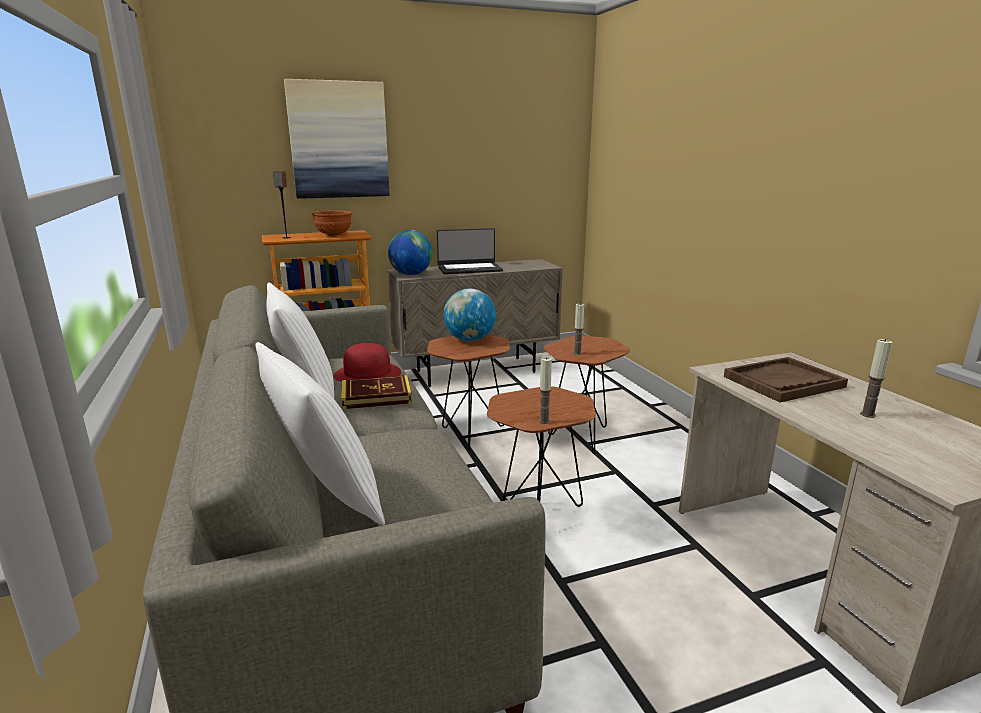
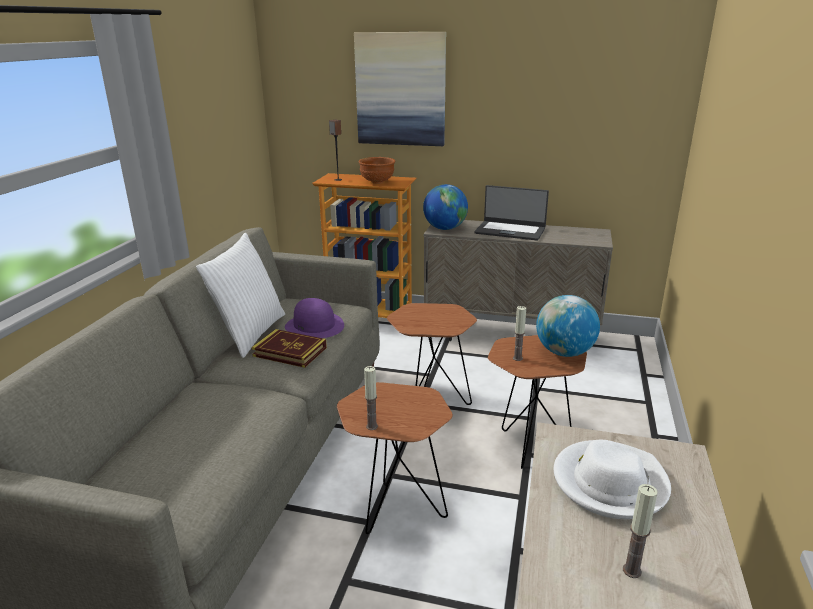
camera: 35 degrees right, 5 degrees up
(325, 496) = (146, 431): white pillow -> none
(368, 373) = (314, 326): red hat -> purple hat
(469, 340) = (439, 312): globe -> globe (564, 353)
(783, 382) = (609, 482): brown tray -> white hat

